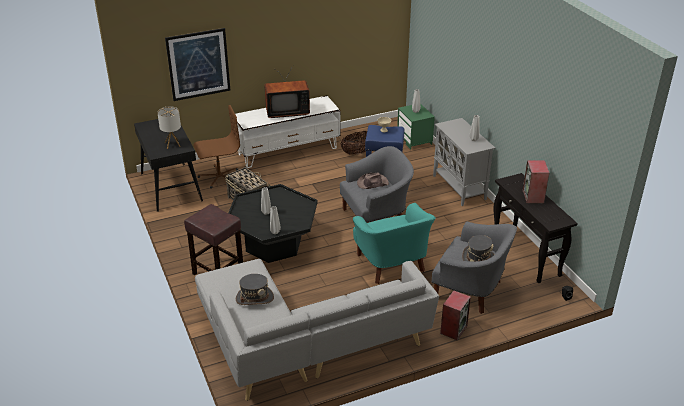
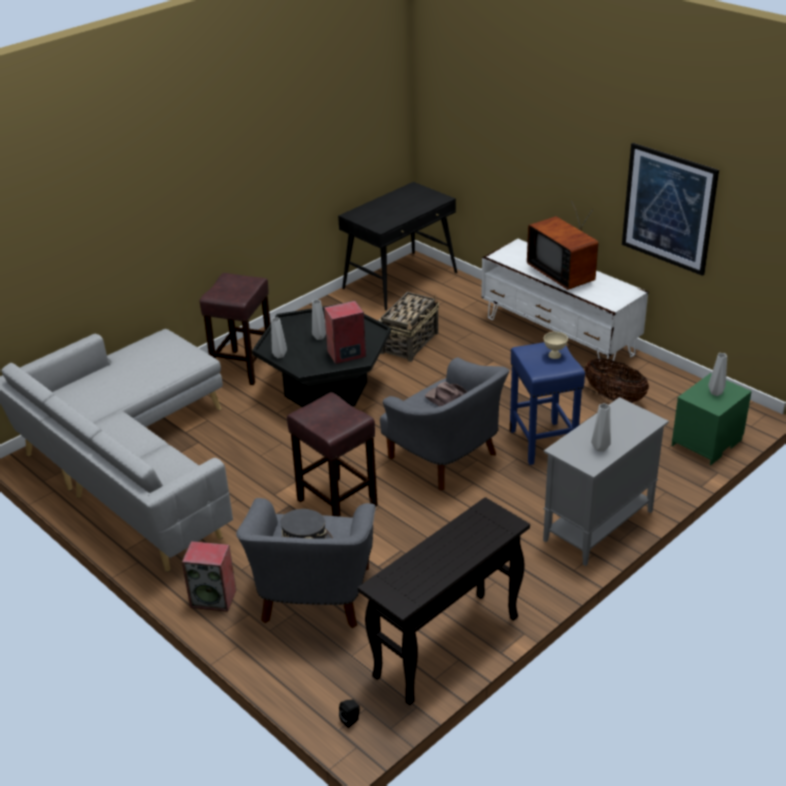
camera: 70 degrees right, 0 degrees up
(172, 144) = (383, 217): table lamp -> none
(198, 64) = (491, 142): picture -> picture (668, 208)
(219, 177) = (449, 304): brown office chair -> none
(254, 298) = (131, 377): grey hat -> none
(391, 265) = (336, 502): turquoise armchair -> brown stool
(533, 197) = (457, 551): speaker -> speaker (346, 354)

